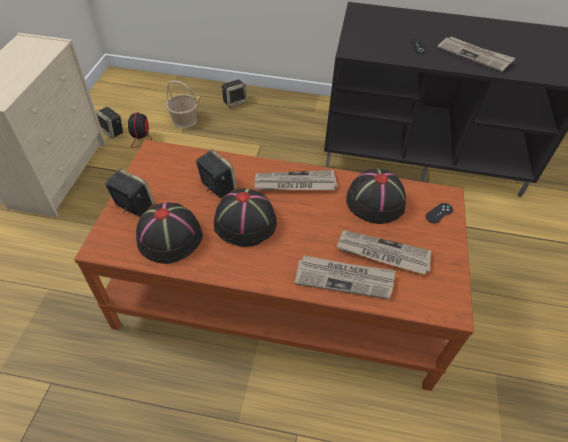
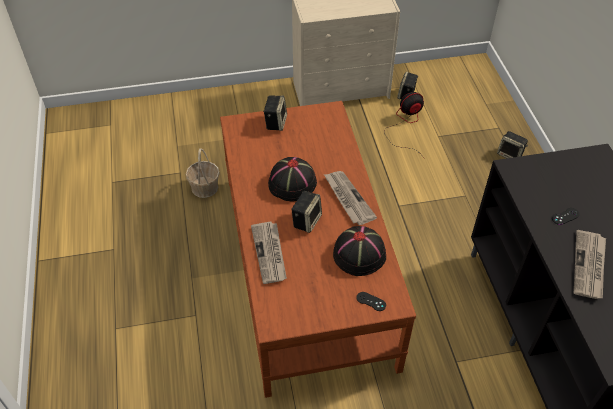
camera: 70 degrees right, 0 degrees up
(170, 237) = (258, 150): black hat -> none
(184, 120) = (455, 131): basket -> basket (204, 187)
(217, 186) = (318, 156): speaker -> speaker (306, 220)
(382, 254) = (304, 271): newspaper -> none

